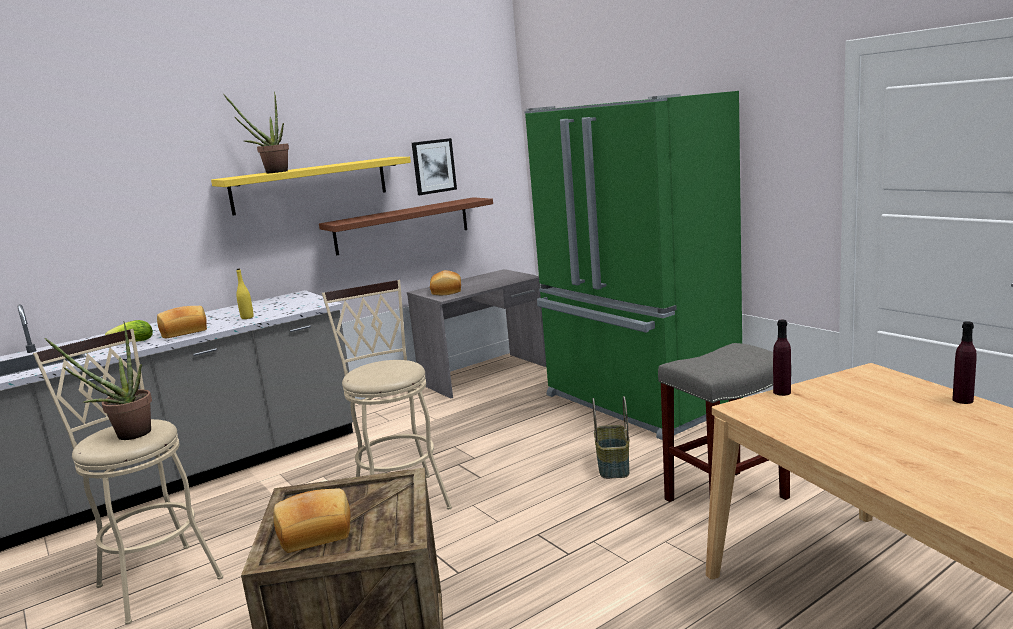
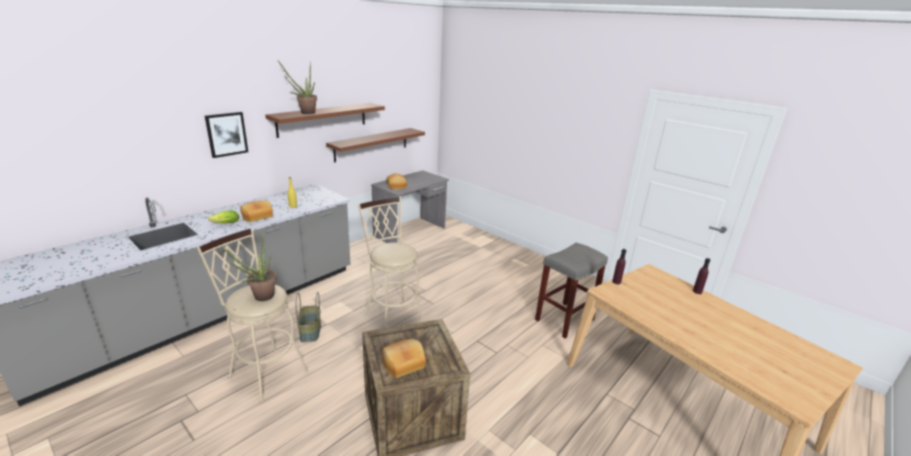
camera: 15 degrees left, 10 degrees up
(310, 185) = (323, 119): yellow shelf -> brown shelf
(433, 166) = (391, 109): picture -> picture (226, 134)
(614, 466) = (503, 298): basket -> basket (311, 331)
(637, 402) = (502, 256): green fridge -> none

